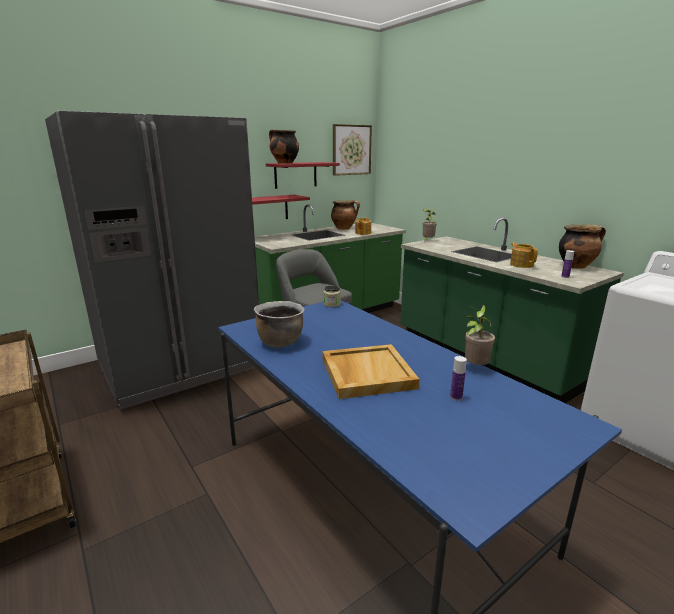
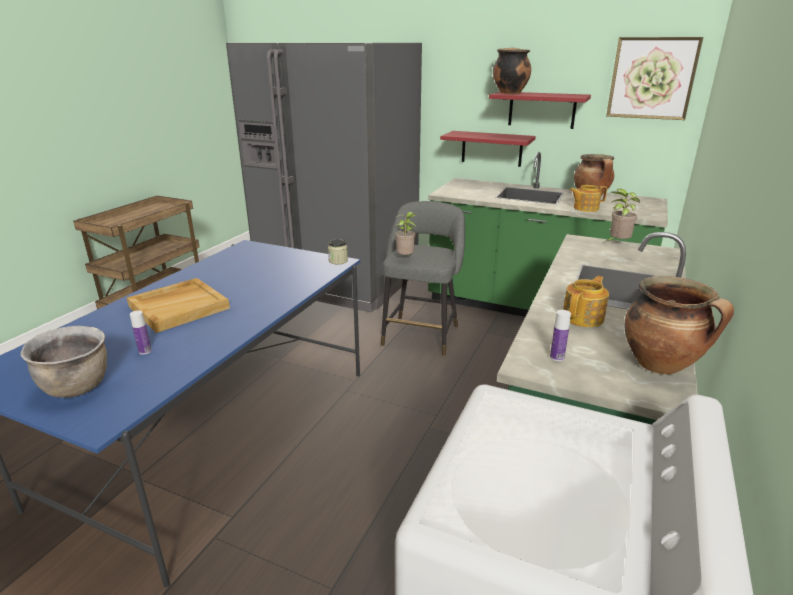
camera: 60 degrees right, 5 degrees up
(280, 342) = (226, 264): brown cooking pot -> brown cooking pot (77, 387)
(474, 367) = (215, 352): potted plant -> potted plant (406, 258)

